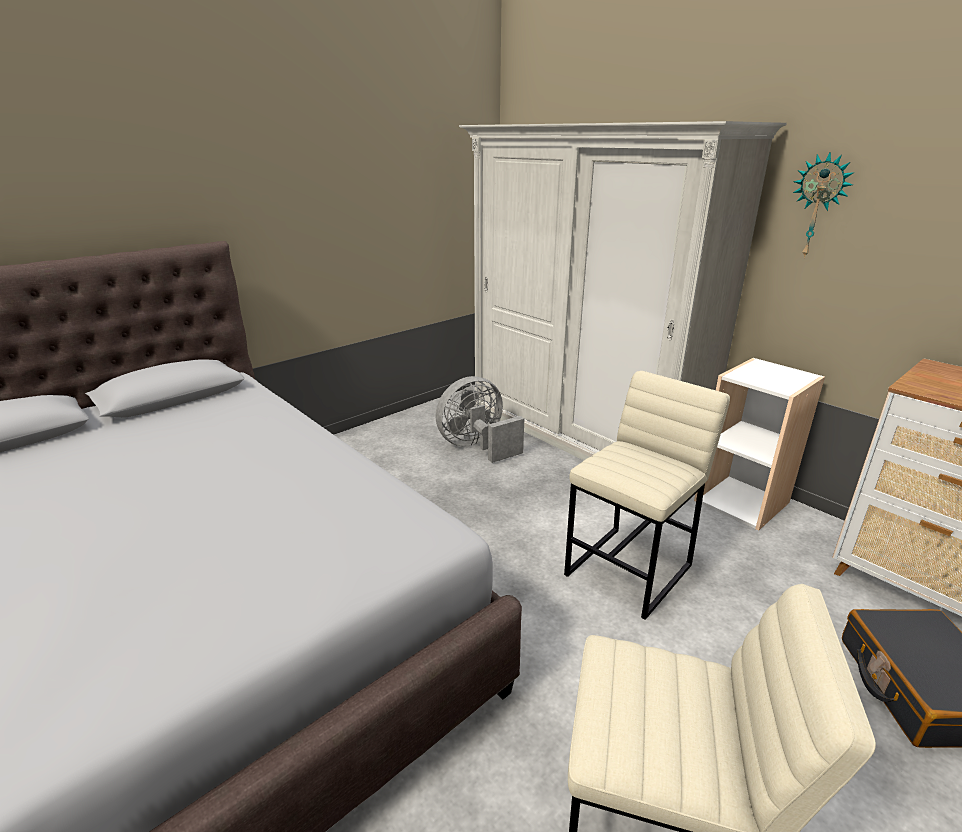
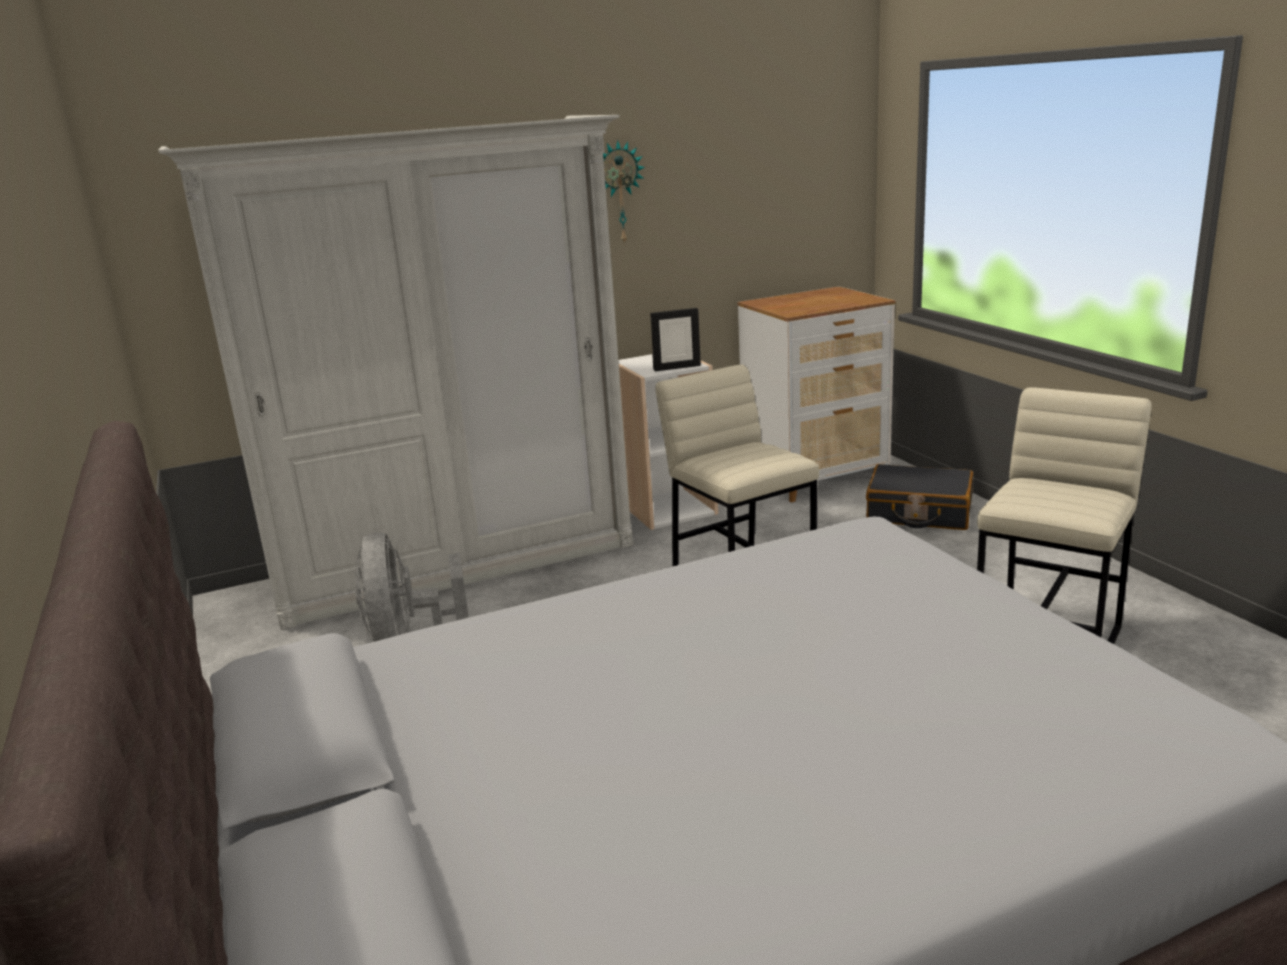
camera: 70 degrees left, 5 degrees down
(766, 383) = (677, 367): none -> picture frame

